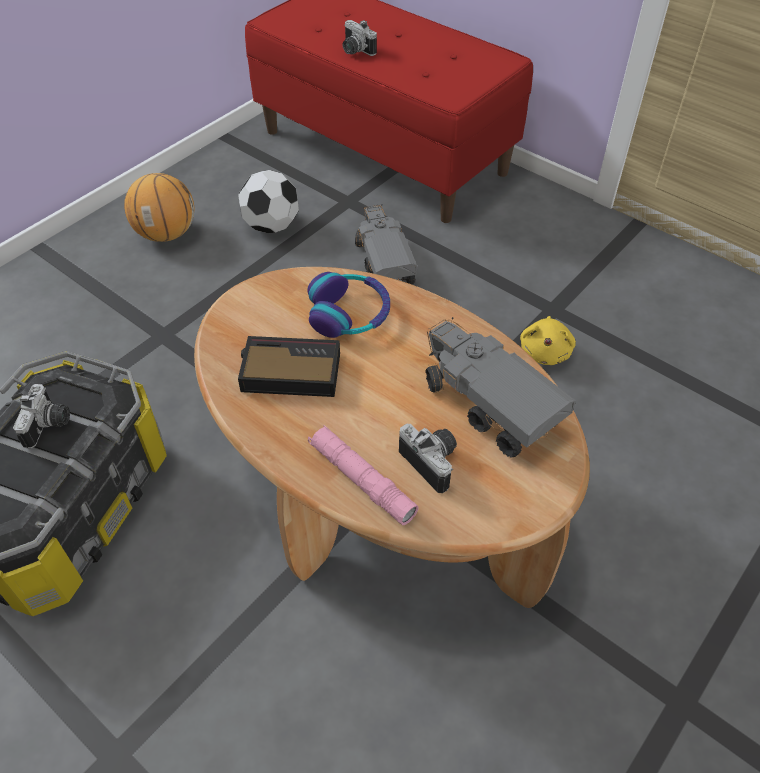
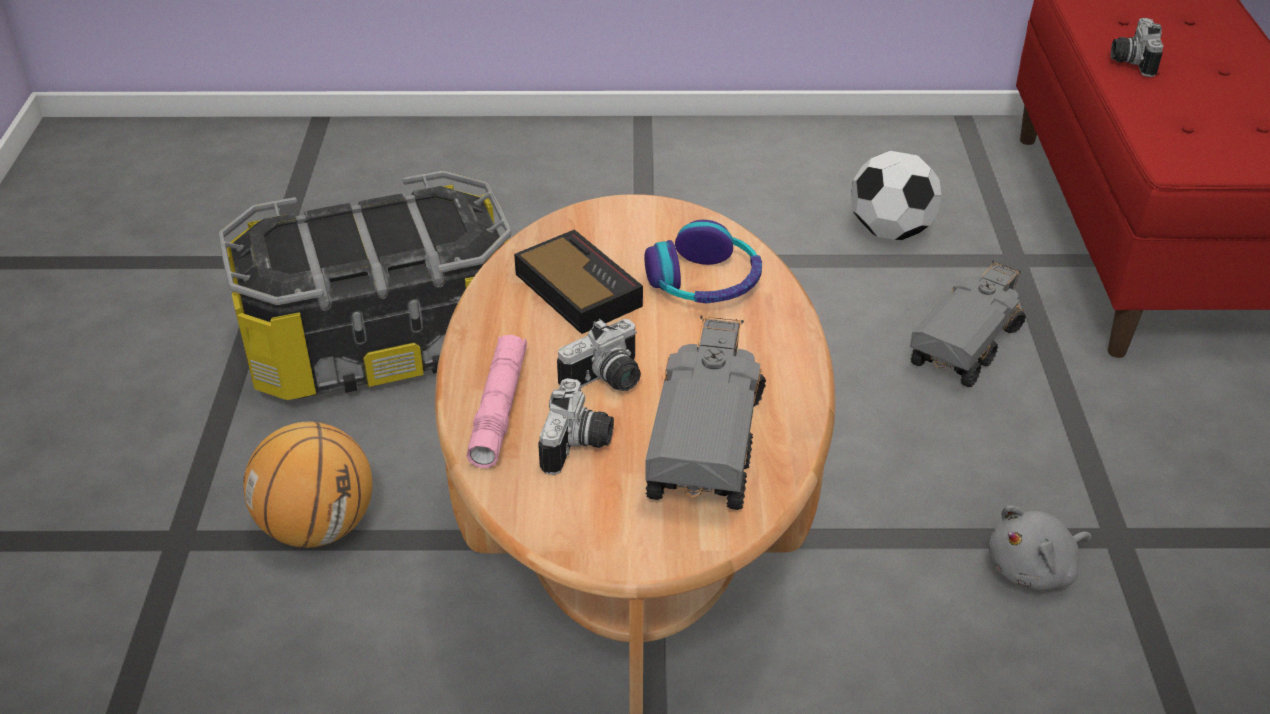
camera: 50 degrees right, 10 degrees down
(49, 425) = (400, 229): camera -> camera (607, 381)
(166, 234) = (771, 175): basketball -> basketball (318, 526)
(545, 351) = (1034, 569): yellow plush toy -> grey plush toy

